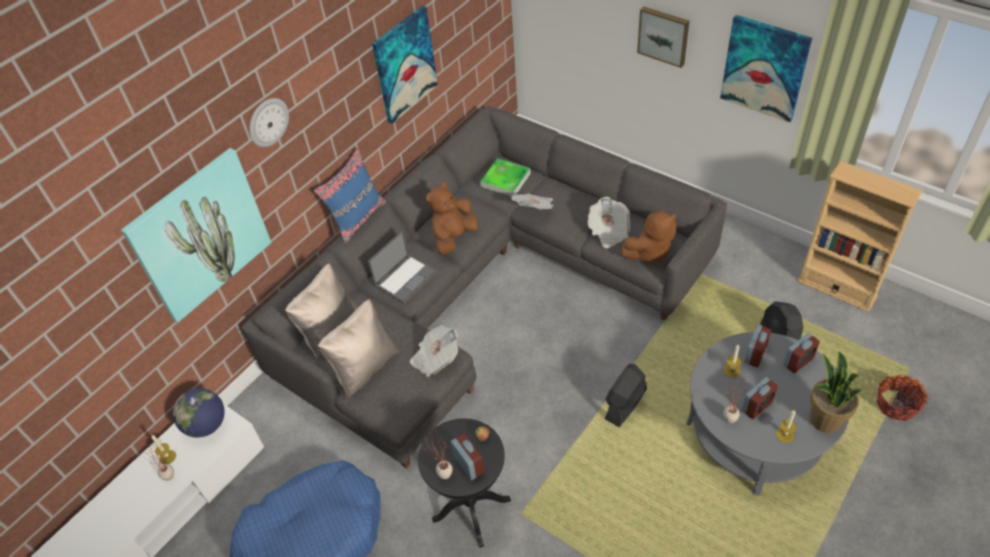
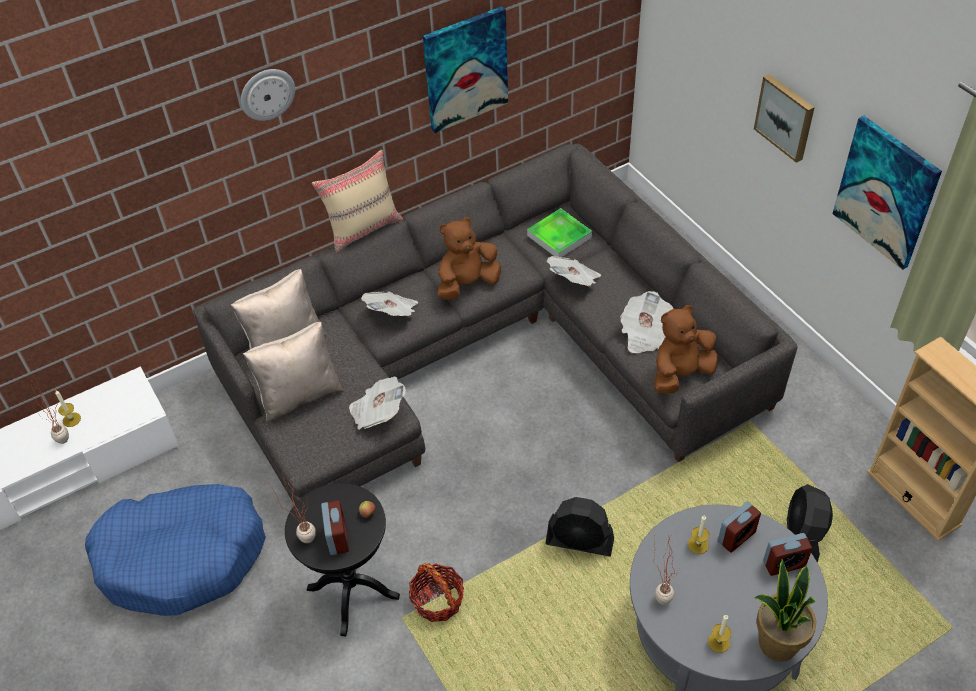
camera: 20 degrees right, 0 degrees up
(200, 235) = (160, 195): picture -> none
(207, 425) = (123, 400): globe -> none
(357, 218) = (364, 229): blue pillow -> beige pillow
(406, 278) = (393, 313): laptop -> newspaper
(625, 404) = (580, 542): black fan -> black fan turned 135 degrees counterclockwise
(650, 252) = (680, 374): brown plush toy -> brown plush toy turned 150 degrees clockwise
(756, 406) = (704, 597): alarm clock -> none
(896, 405) = (910, 665): basket -> basket (438, 601)

